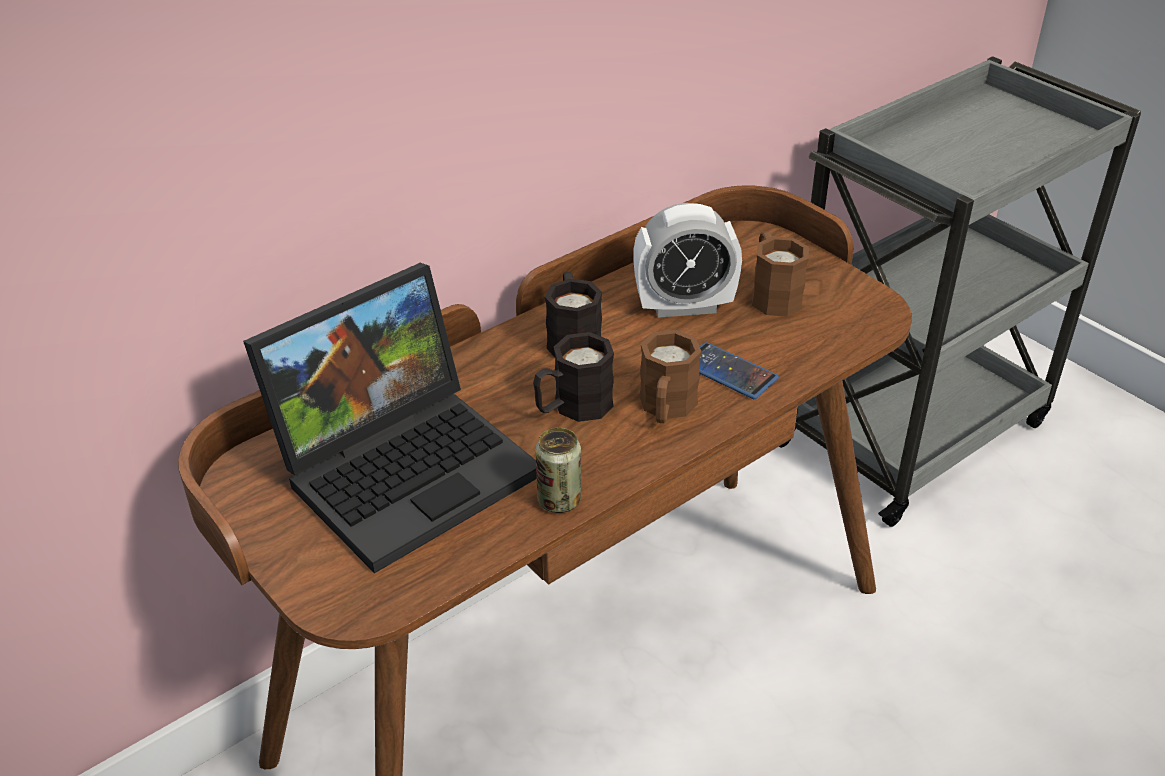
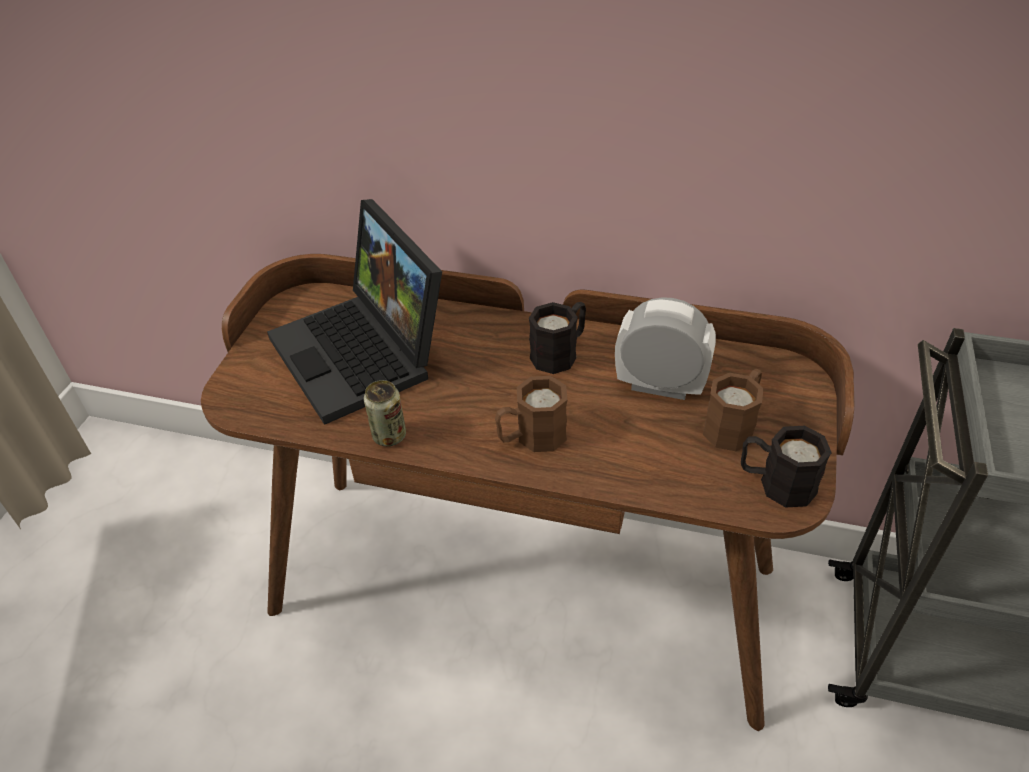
camera: 55 degrees right, 5 degrees up
(408, 466) = (365, 354): laptop -> laptop turned 45 degrees clockwise
(572, 407) = (487, 392): black mug -> black mug (776, 483)
(684, 306) = (660, 386): alarm clock -> alarm clock turned 150 degrees clockwise
(729, 372) = (608, 449): phone -> none

